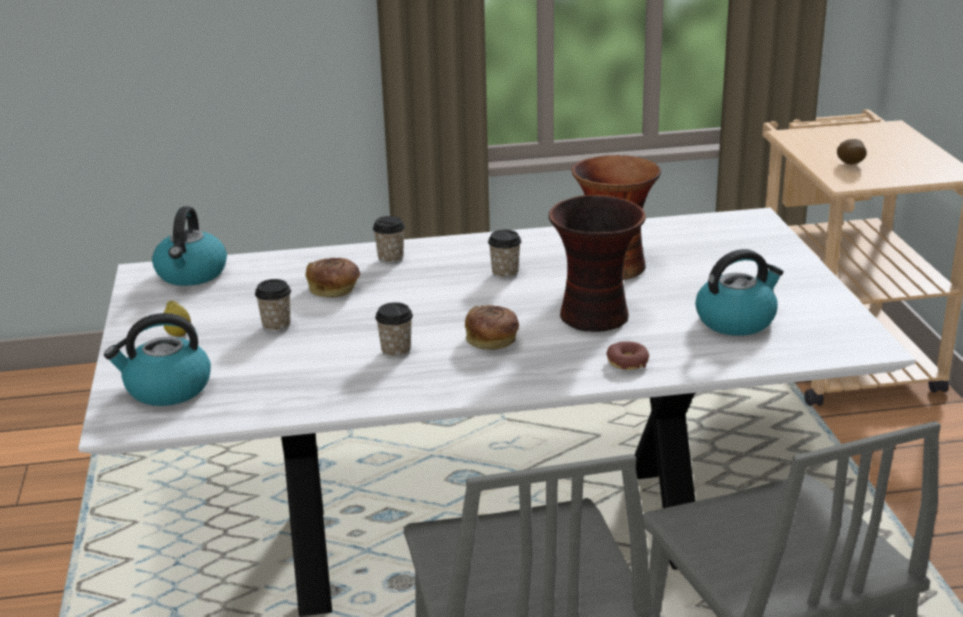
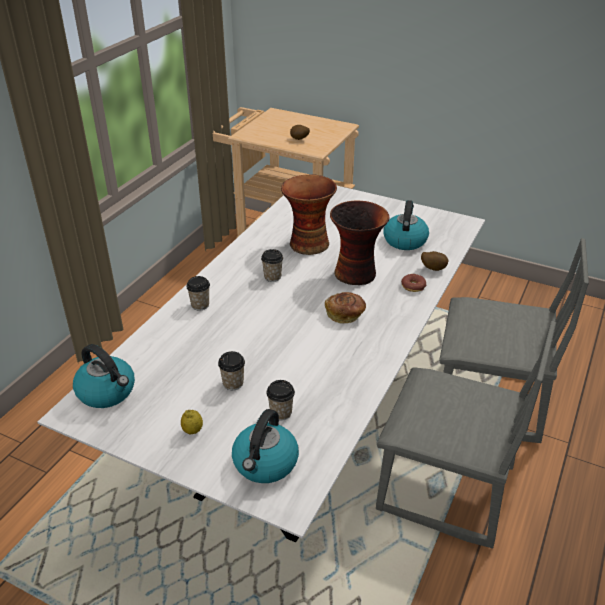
camera: 55 degrees left, 10 degrees up
(334, 290) = (213, 342): bread -> none
(396, 351) = (320, 351): cup -> cup (281, 413)
(696, 362) = (433, 268): none -> potato

